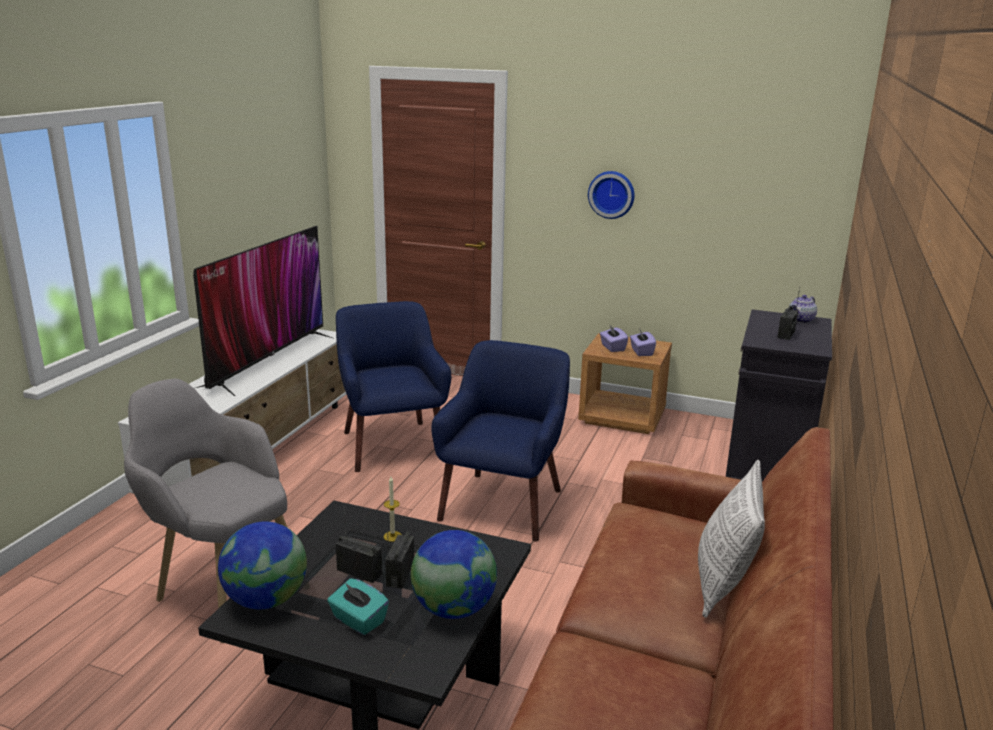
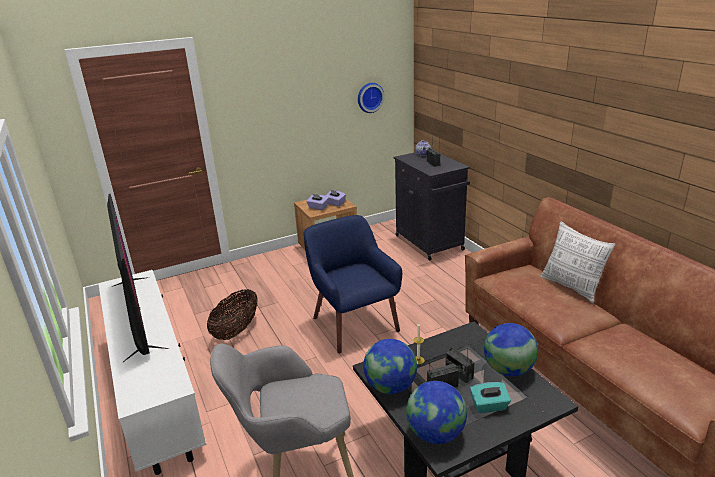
camera: 45 degrees left, 5 degrees up
(320, 538) = (390, 386): none -> globe
(392, 444) = (236, 330): blue armchair -> basket
(612, 194) = (284, 110): wall clock -> wall clock (369, 97)

